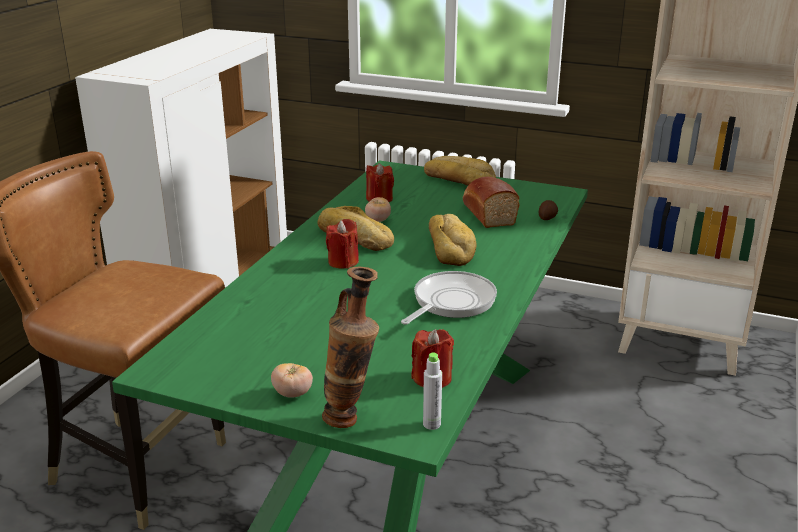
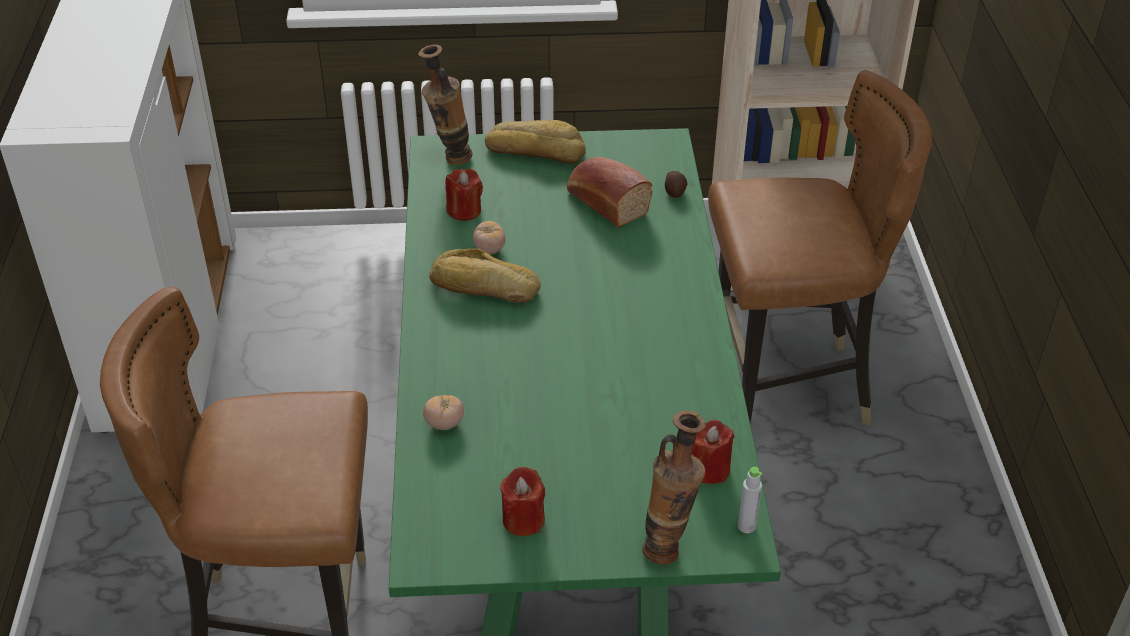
camera: 25 degrees left, 15 degrees up
(292, 394) = (590, 536): tomato -> tomato (444, 424)
(343, 262) = (500, 331): red candle -> red candle (523, 520)
(394, 174) = (449, 159): none -> vase
(451, 246) = (601, 270): bread -> none
(451, 302) = (658, 357): frying pan -> none
(629, 428) = (786, 390): none -> brown chair

